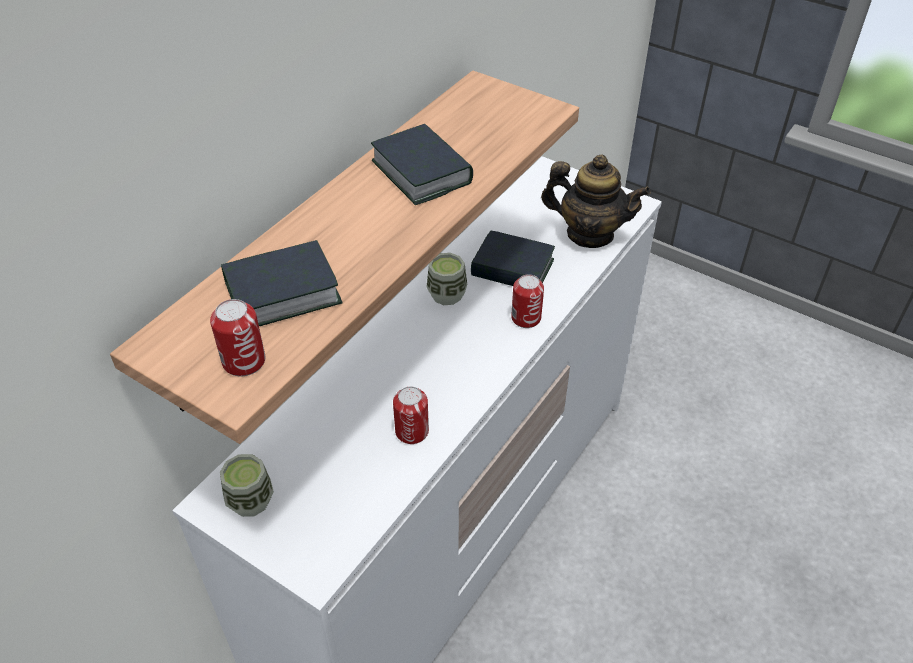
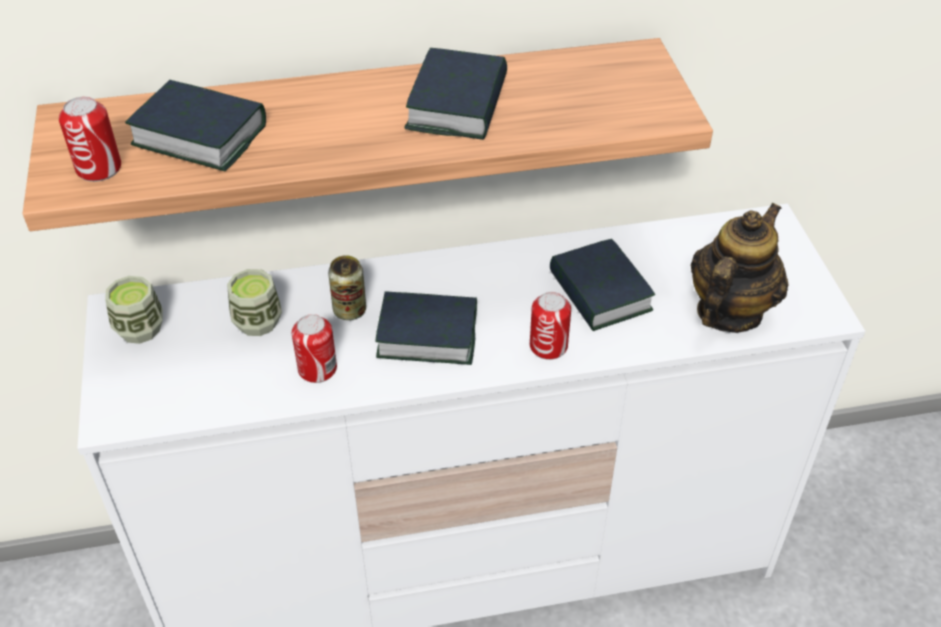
camera: 45 degrees right, 0 degrees up
(381, 382) = (349, 310): none -> can
(447, 294) = (505, 275): cup -> cup (257, 322)
(450, 361) = (427, 335): none -> book
(589, 234) = (728, 311): teapot -> teapot turned 120 degrees counterclockwise

